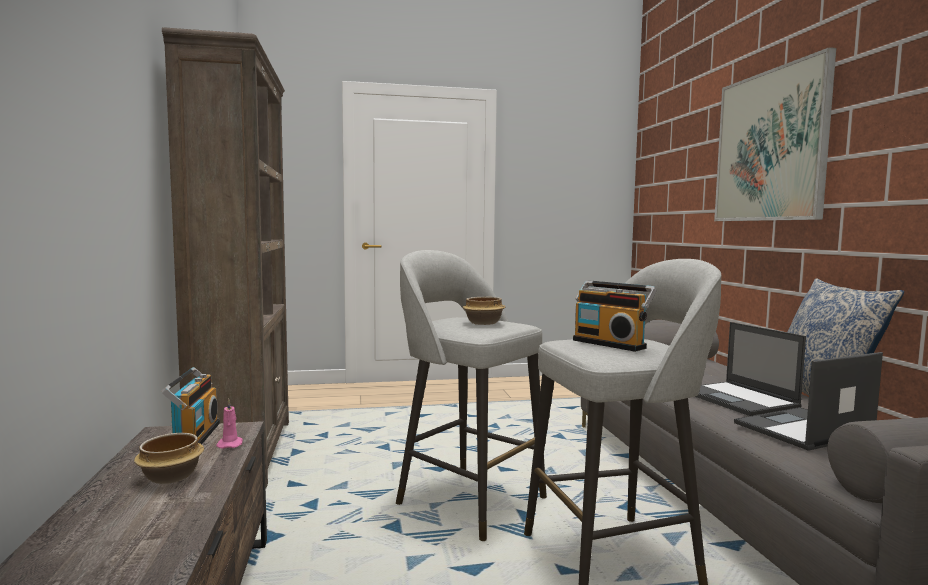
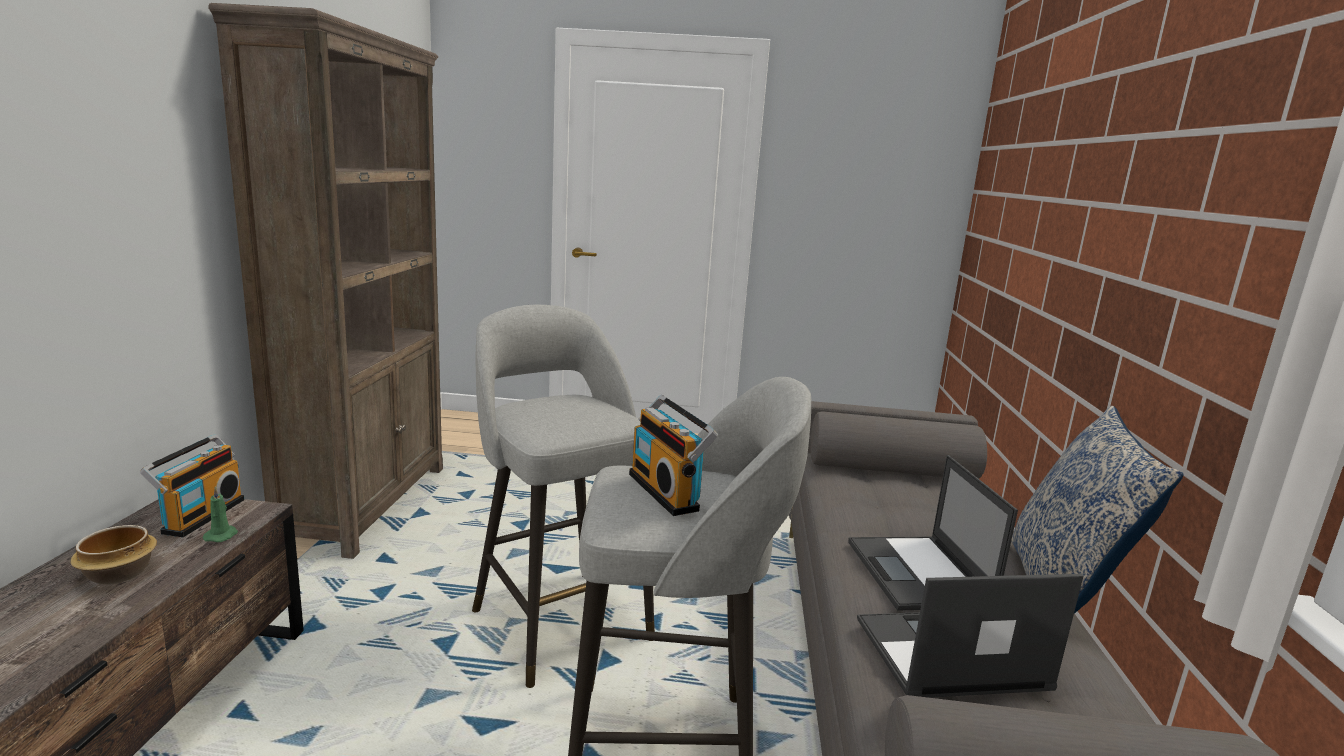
camera: 15 degrees right, 10 degrees up
(230, 444) = (222, 535): pink candle -> green candle
(484, 323) = (574, 417): bowl -> none
(770, 146) = (1115, 171): picture -> none

